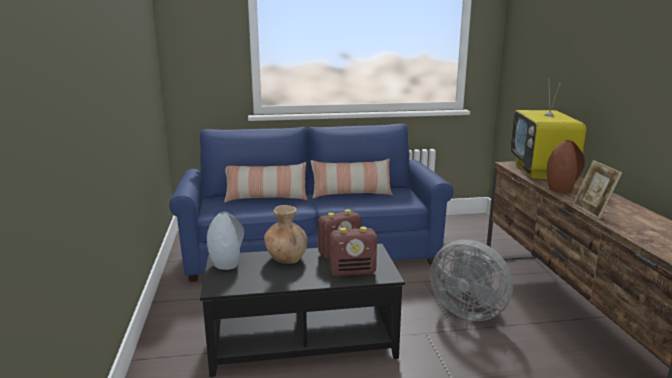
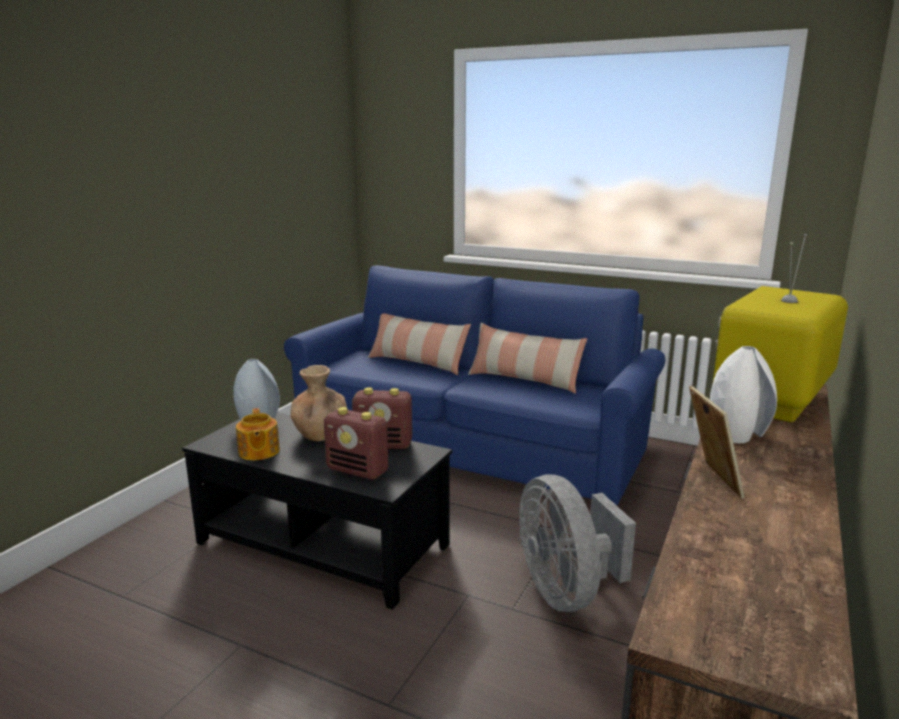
camera: 35 degrees right, 0 degrees up
(266, 282) = (258, 452): none -> teapot
(561, 189) = (737, 435): brown vase -> white vase
(592, 211) = (710, 480): picture frame -> picture frame turned 150 degrees clockwise

